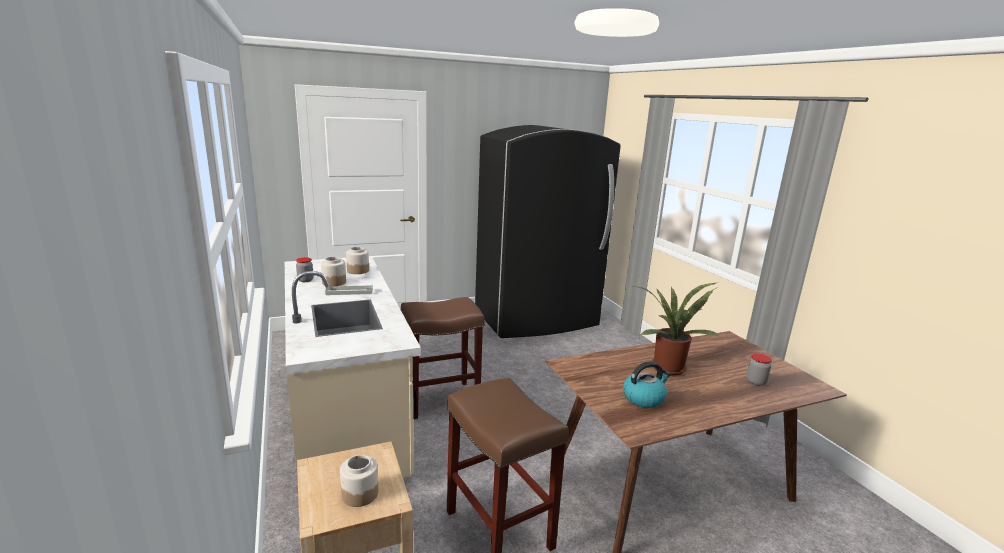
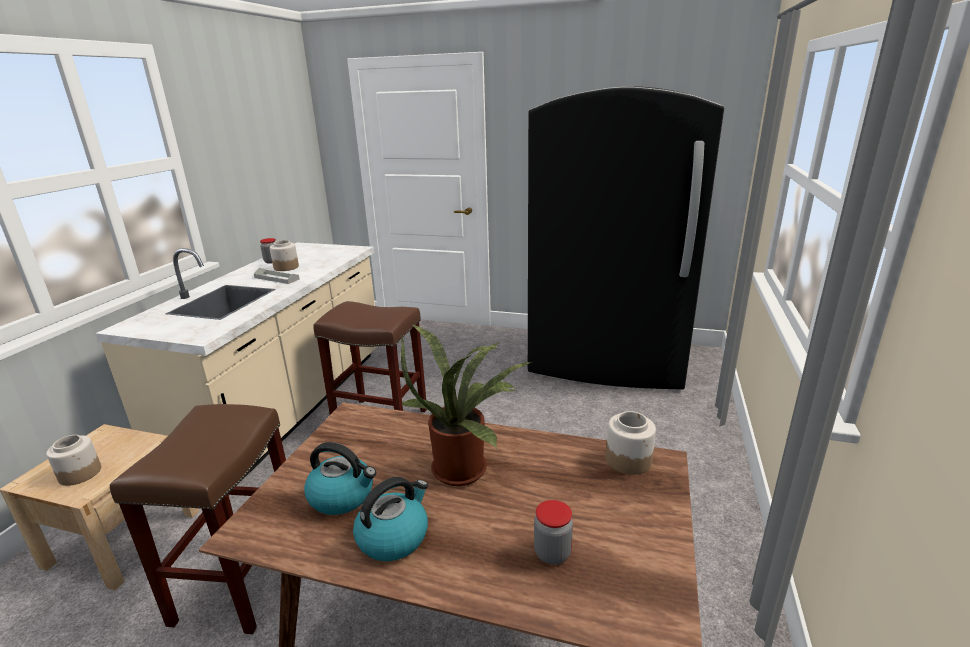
camera: 40 degrees right, 5 degrees up
(358, 270) = (329, 259): jar -> jar (628, 460)
(697, 402) = (393, 537): none -> kettle

